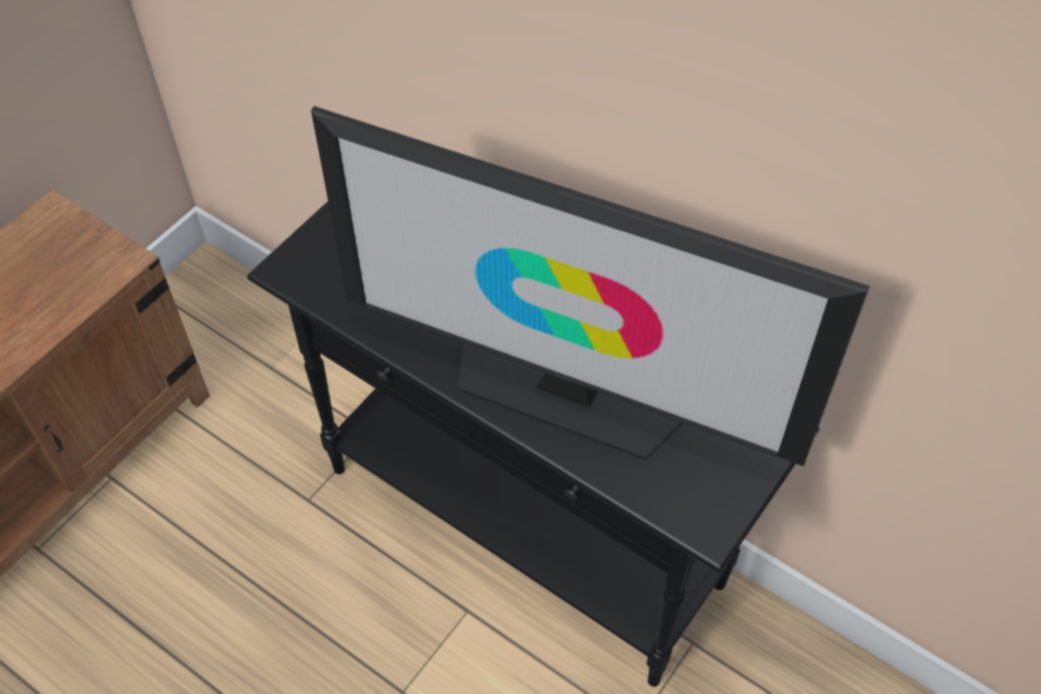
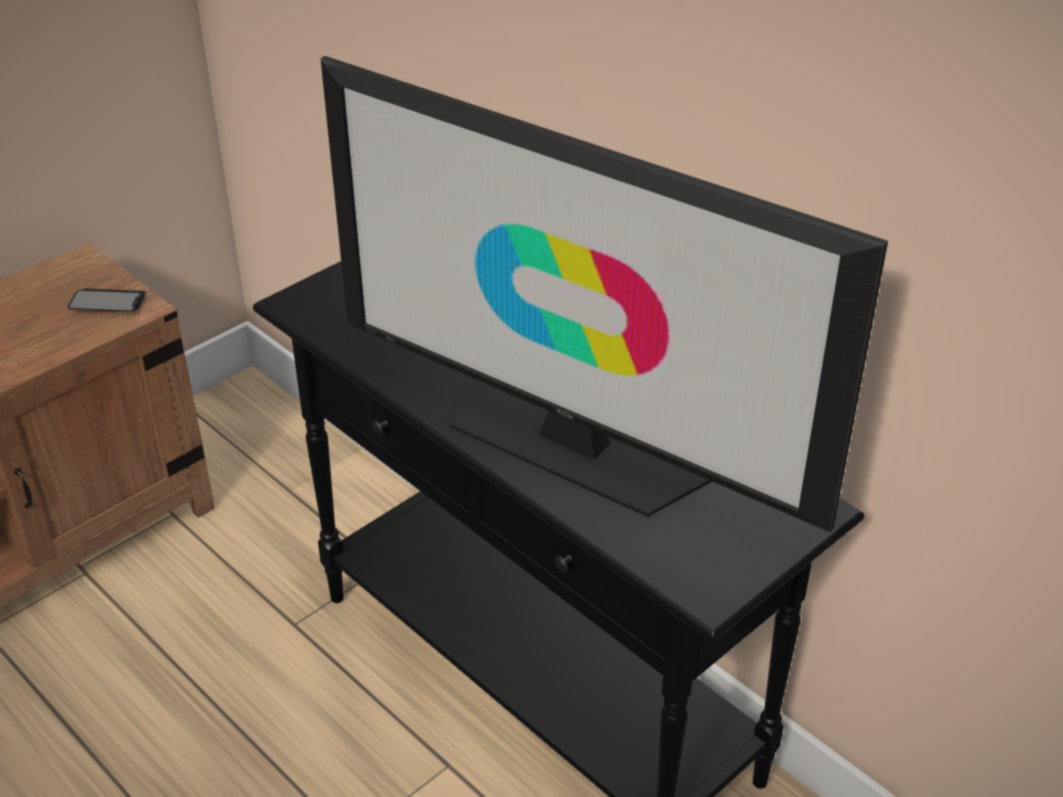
camera: 10 degrees right, 15 degrees down
(92, 258) = (107, 302): none -> phone

